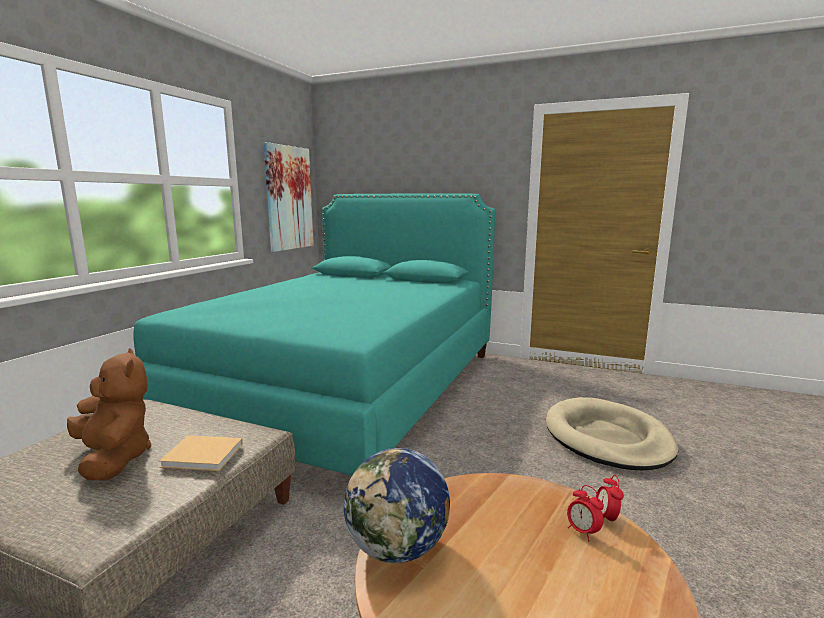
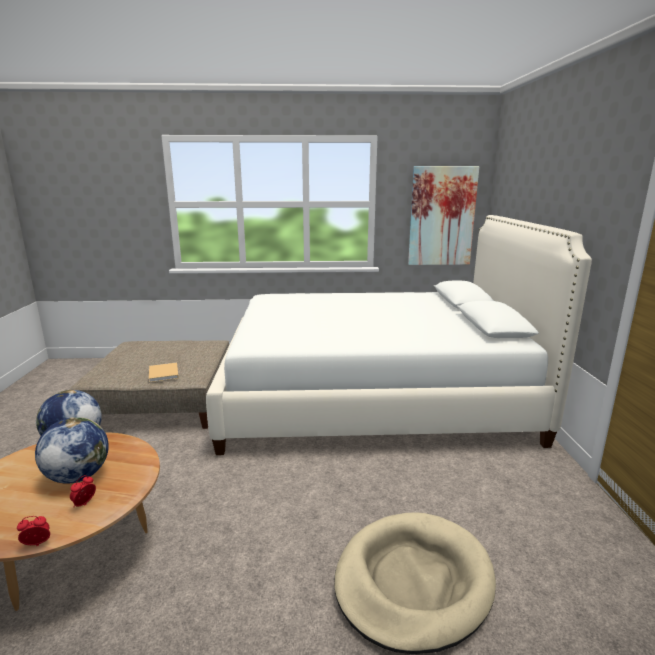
camera: 65 degrees right, 5 degrees up
(114, 459) = (158, 358): brown plush toy -> none
(344, 387) = (372, 397): turquoise bed -> white bed
(509, 540) = (78, 476): none -> globe
(606, 518) = (100, 514): alarm clock -> alarm clock (37, 544)

